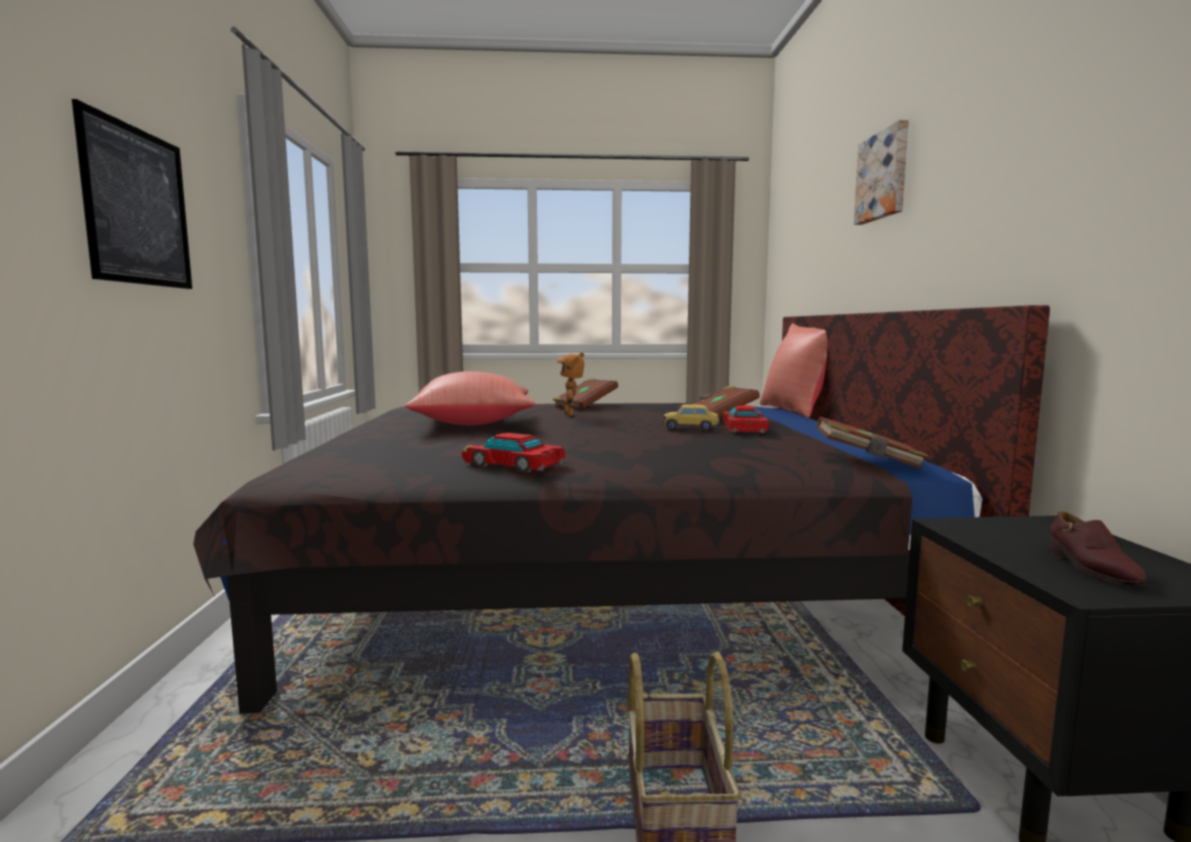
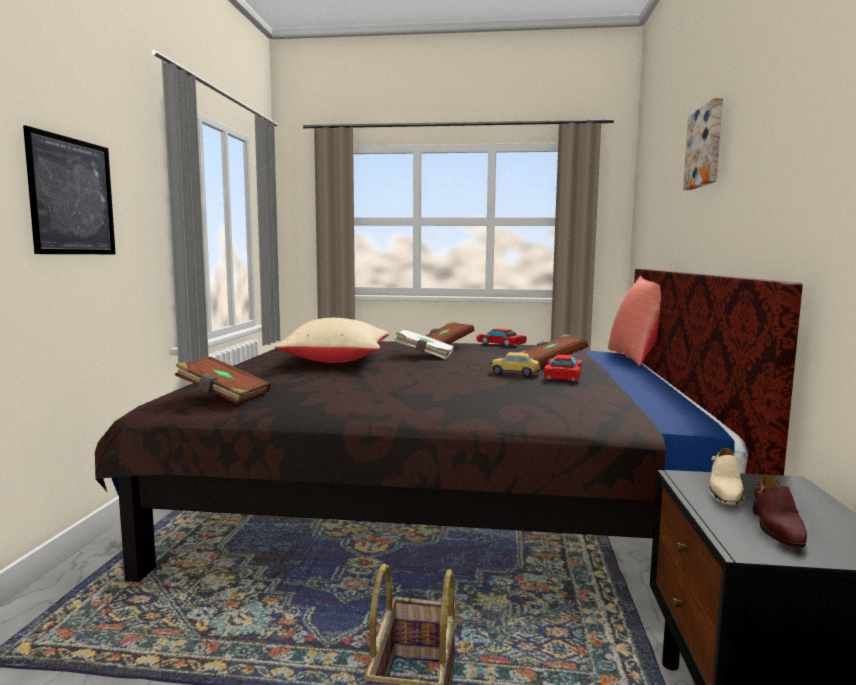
camera: 10 degrees right, 0 degrees up
(474, 423) = (337, 361): red pillow -> beige pillow
(513, 464) = (336, 402): toy car -> toy car (501, 343)
(571, 415) = (424, 355): toy robot -> white book
(867, 462) = (645, 414): brown book -> brown book (223, 396)
(1002, 535) = (724, 491): none -> beige shoe

